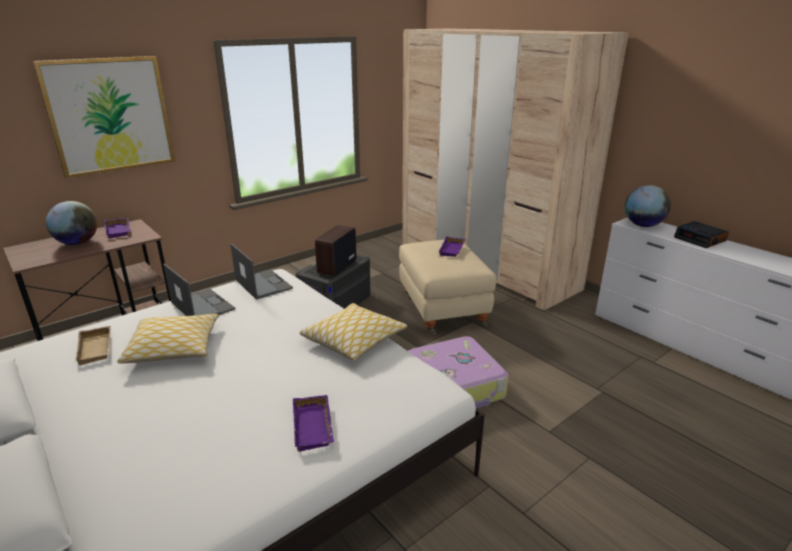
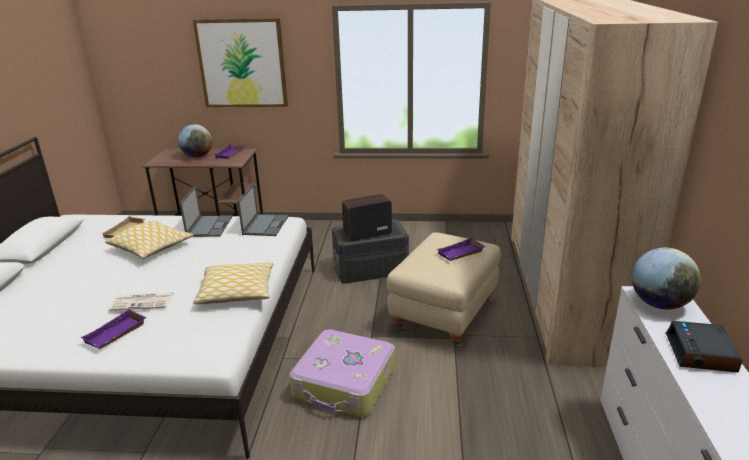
camera: 45 degrees right, 0 degrees up
(282, 389) = (143, 302): none -> newspaper

